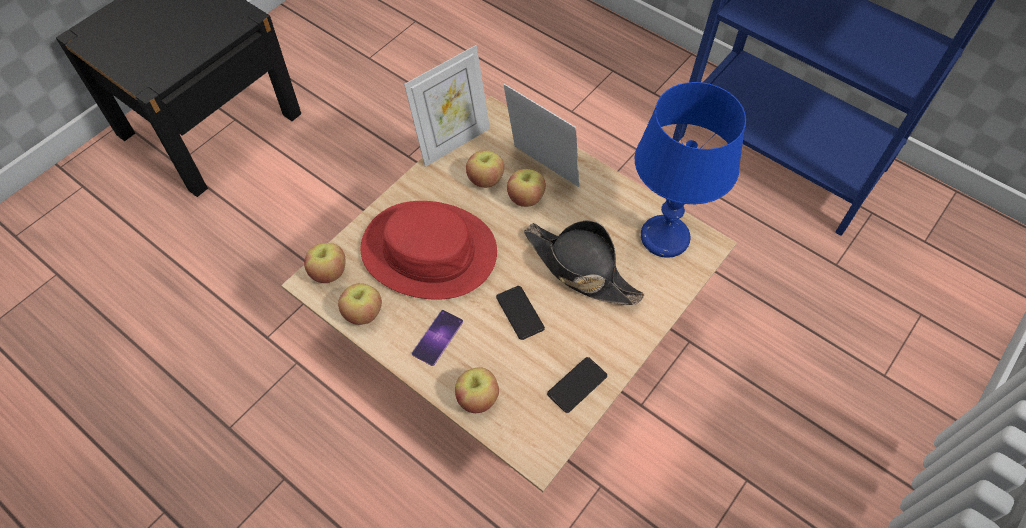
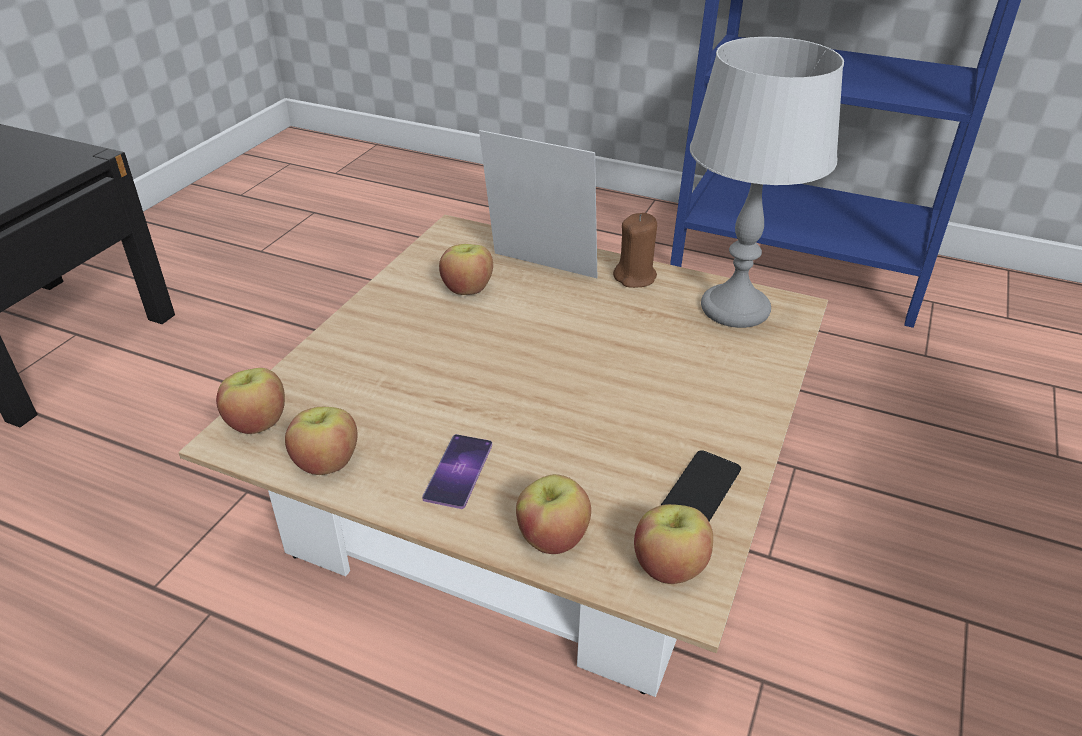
camera: 15 degrees left, 20 degrees down
(429, 250) = (411, 372): red hat -> none
(453, 142) = (409, 260): picture frame -> none
(520, 313) = (575, 419): phone -> none
(526, 198) = (530, 298): apple -> apple (669, 566)
(580, 268) = (639, 356): black hat -> none
(606, 192) = (635, 277): none -> brown candle
(665, 237) = (735, 308): blue table lamp -> grey table lamp

